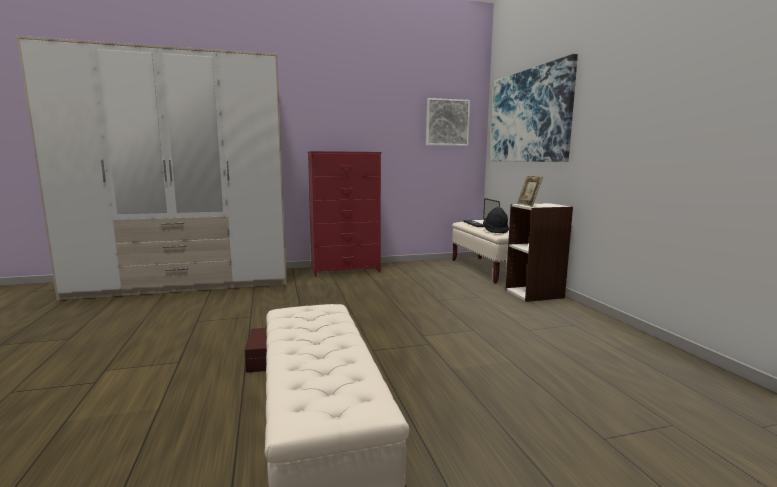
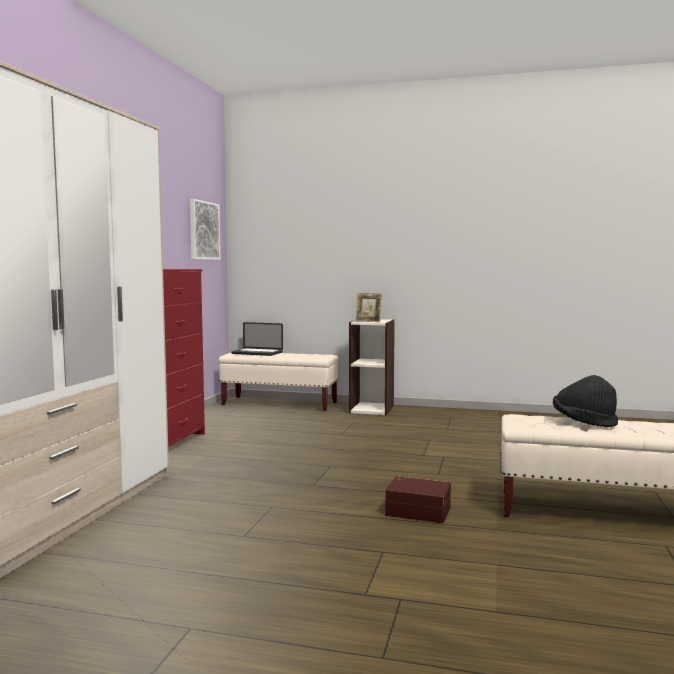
camera: 60 degrees left, 5 degrees down
(495, 231) = (302, 355): black hat -> black hat (583, 422)
(528, 116) = (310, 231): picture -> none

